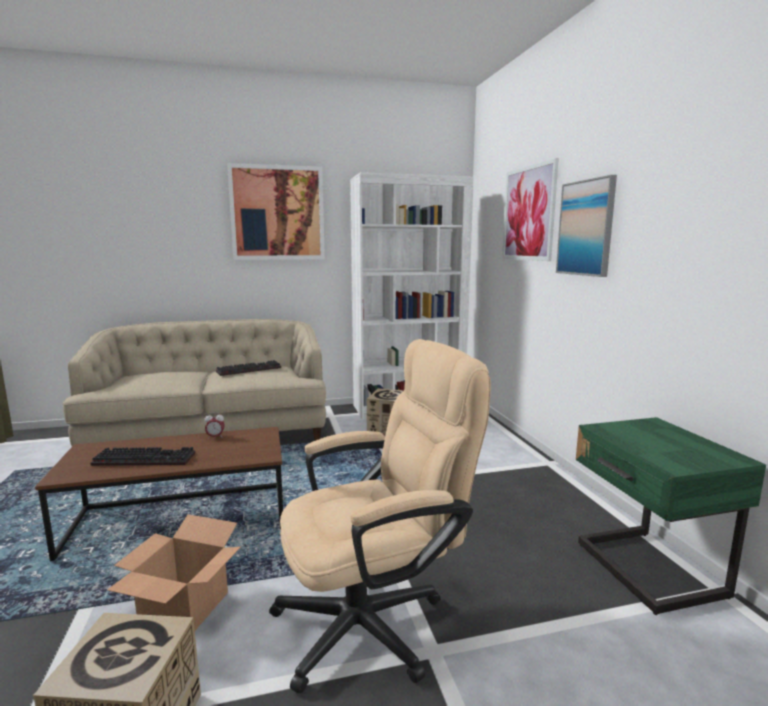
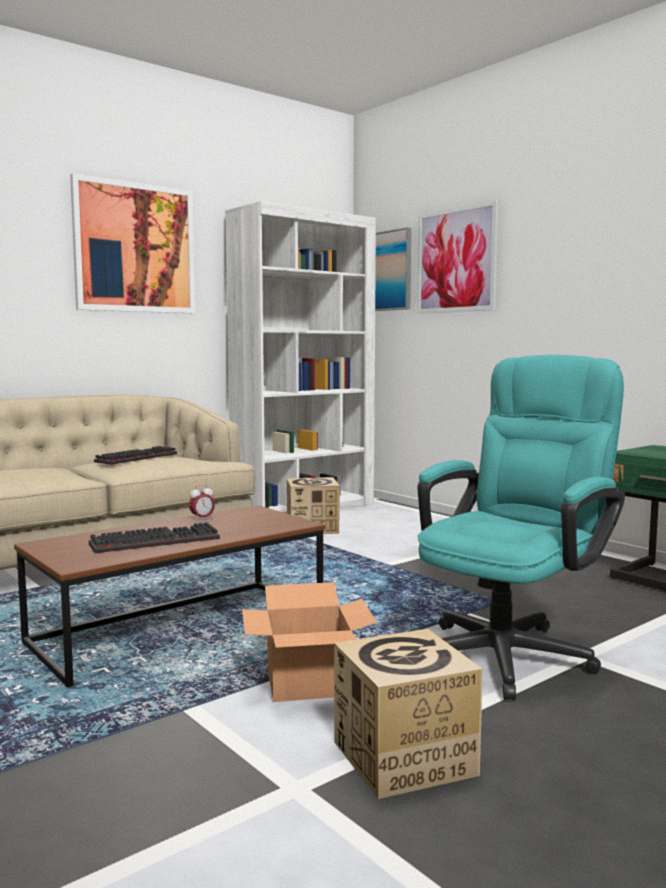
camera: 25 degrees left, 5 degrees down
(375, 620) = (511, 651): beige office chair -> turquoise office chair
(586, 228) = (543, 272): picture -> picture (388, 271)

